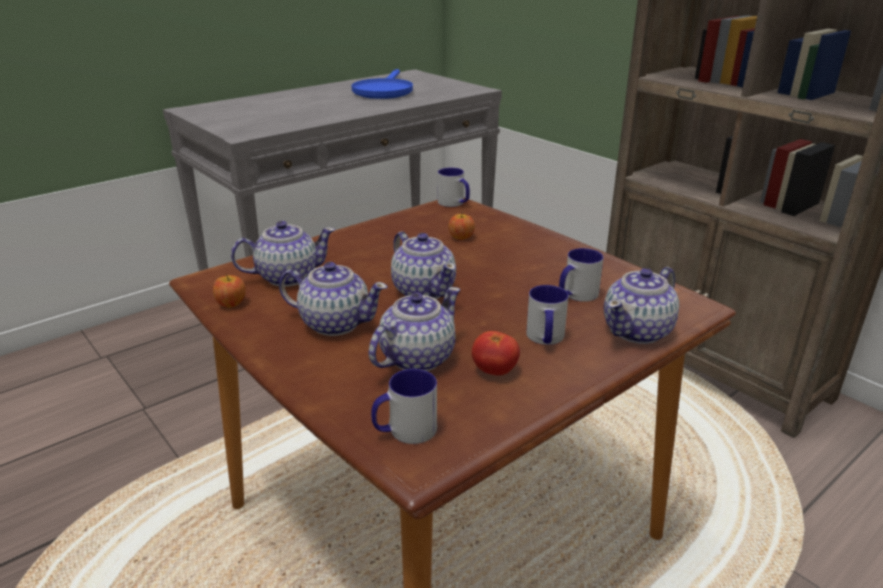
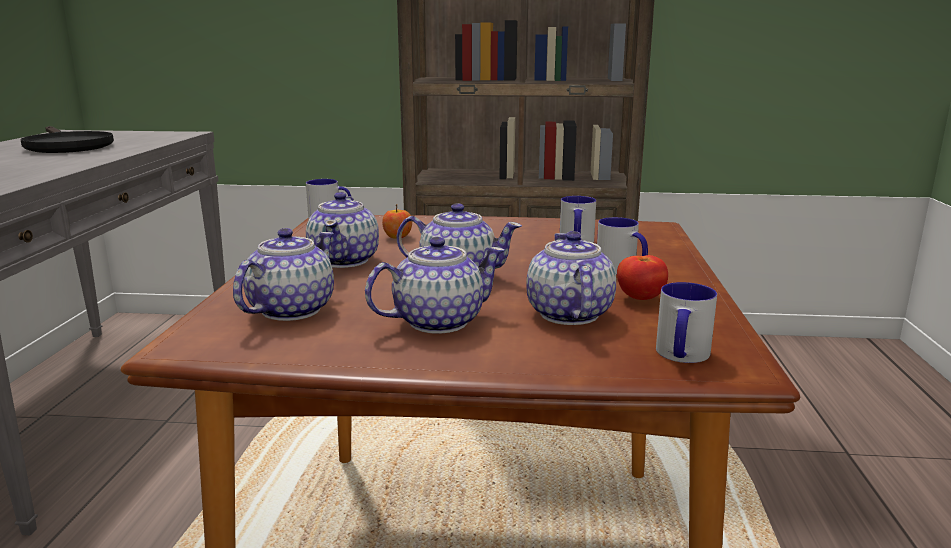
camera: 45 degrees left, 10 degrees down
(231, 303) = (278, 350): apple -> none
(384, 91) = (66, 146): blue frying pan -> black frying pan
(638, 331) = (661, 247): teapot -> teapot (345, 260)

